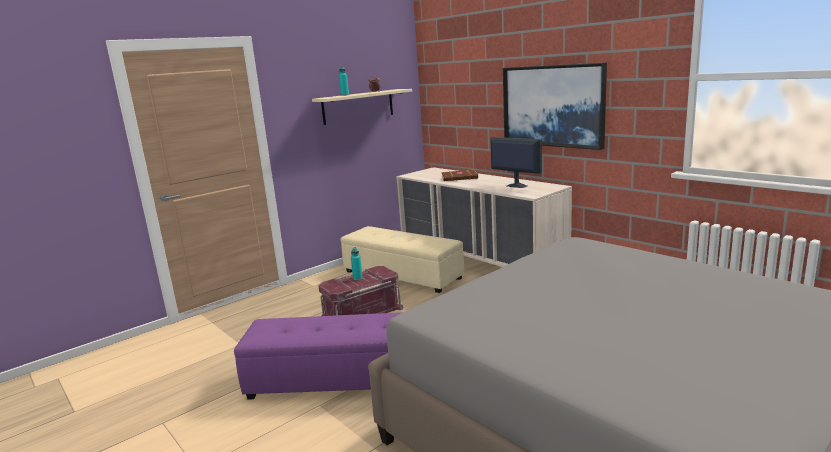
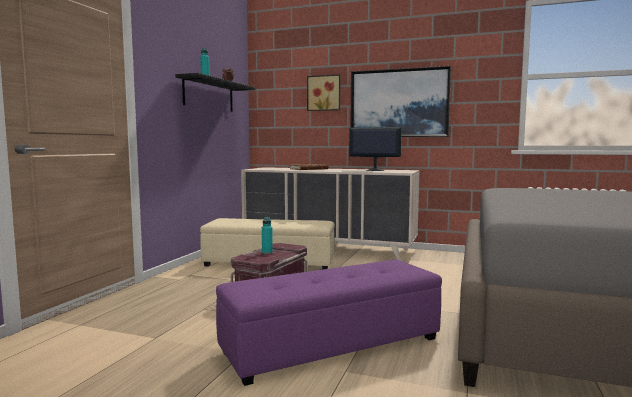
camera: 30 degrees left, 10 degrees down
(358, 106) = (209, 95): beige shelf -> black shelf
(482, 90) = (324, 93): none -> picture

